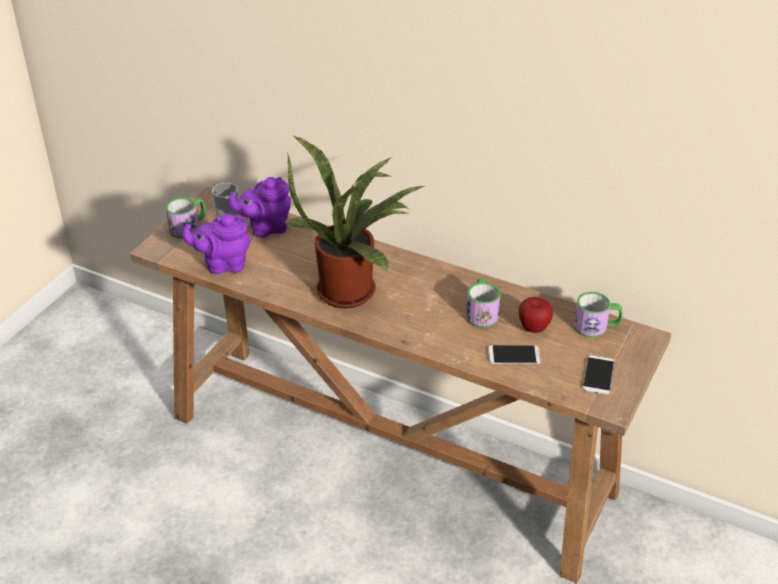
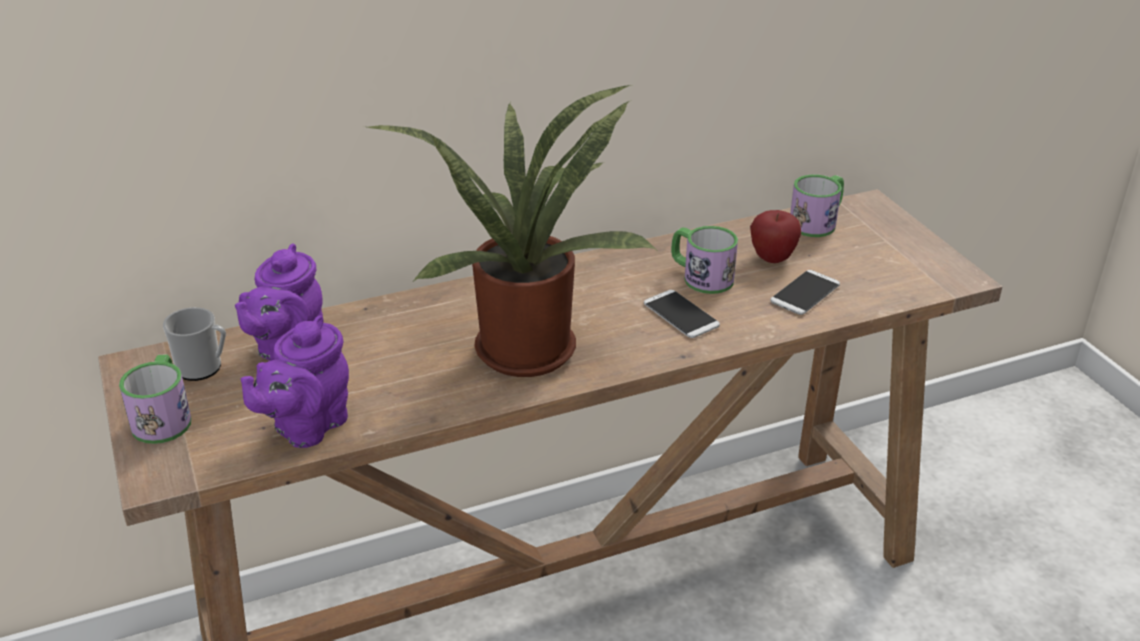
camera: 50 degrees left, 5 degrees down
(598, 375) = (900, 260): phone -> phone (681, 315)

